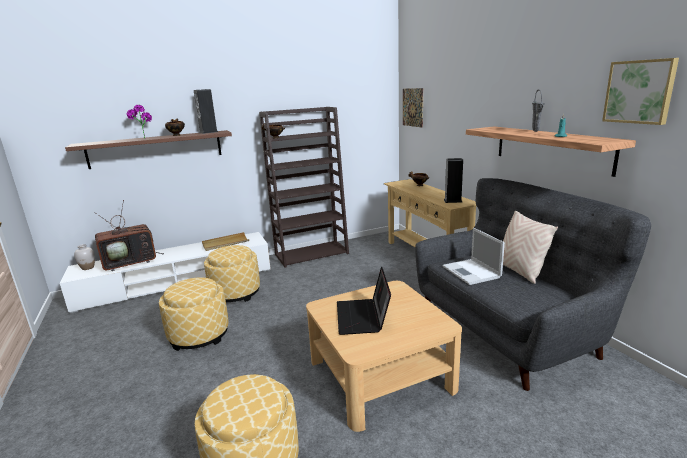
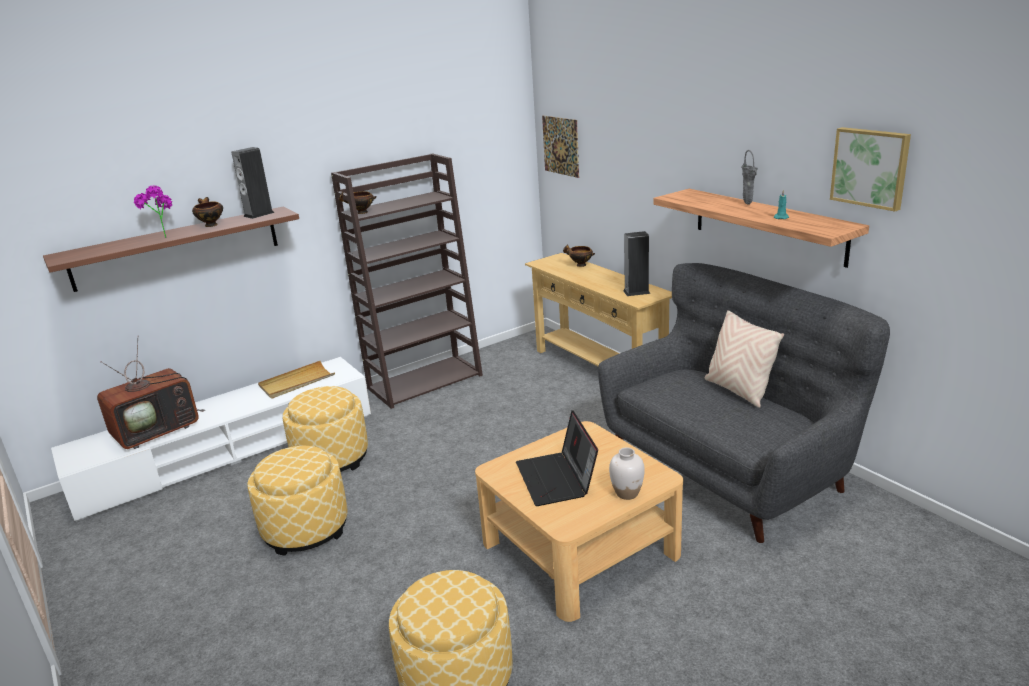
camera: 10 degrees left, 5 degrees up
(88, 268) = (89, 447): white vase -> white vase (627, 493)
(472, 272) = (679, 399): laptop -> none

